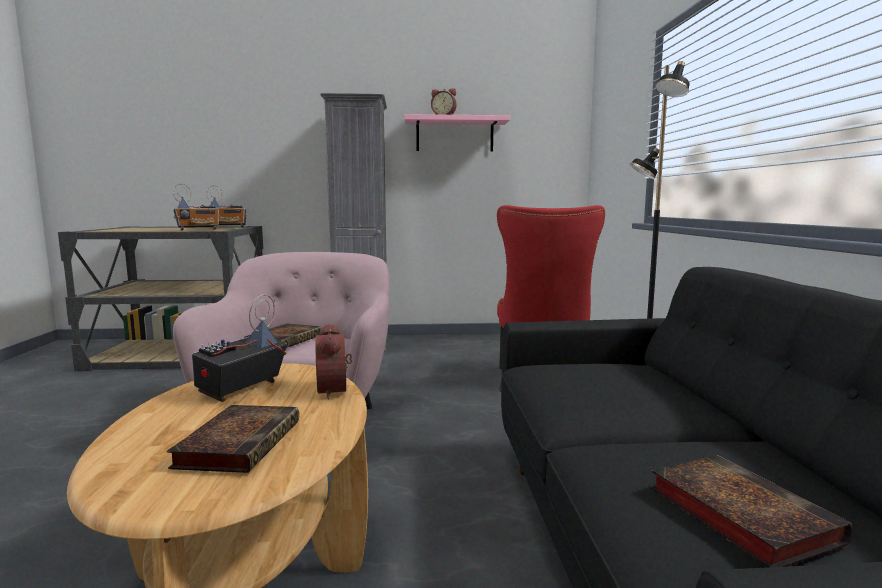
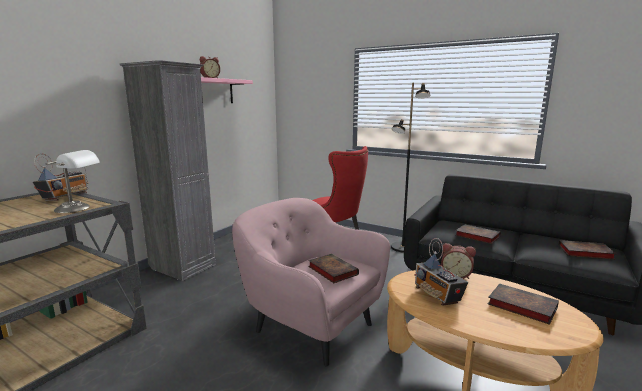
camera: 55 degrees left, 5 degrees up
(198, 230) = (79, 208): radio -> white table lamp
(586, 389) = (476, 236): none -> book

